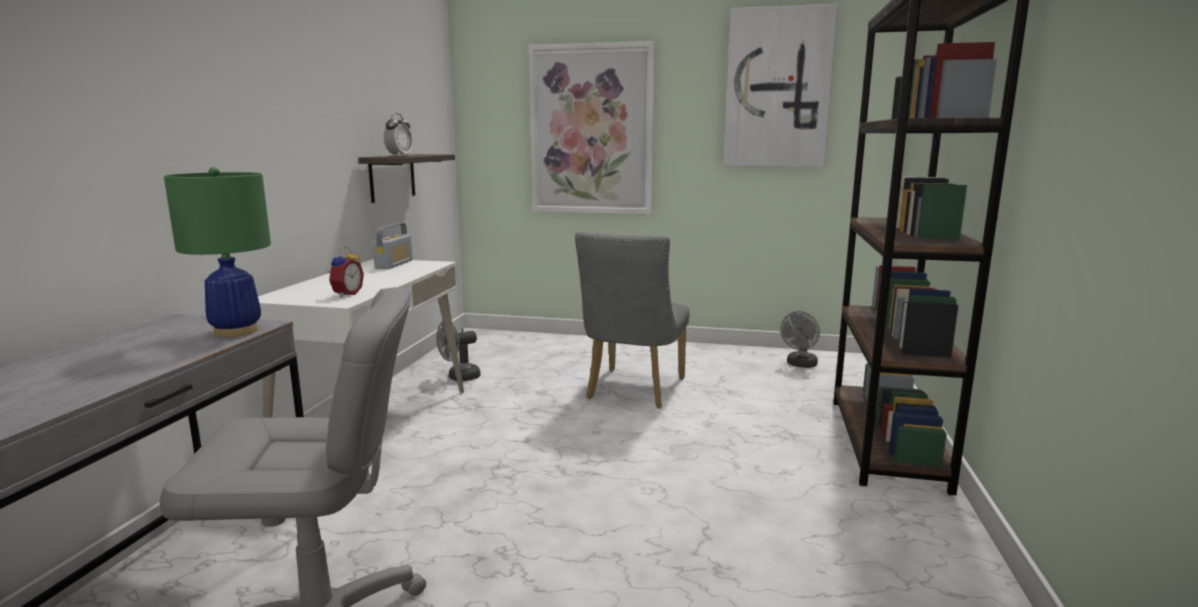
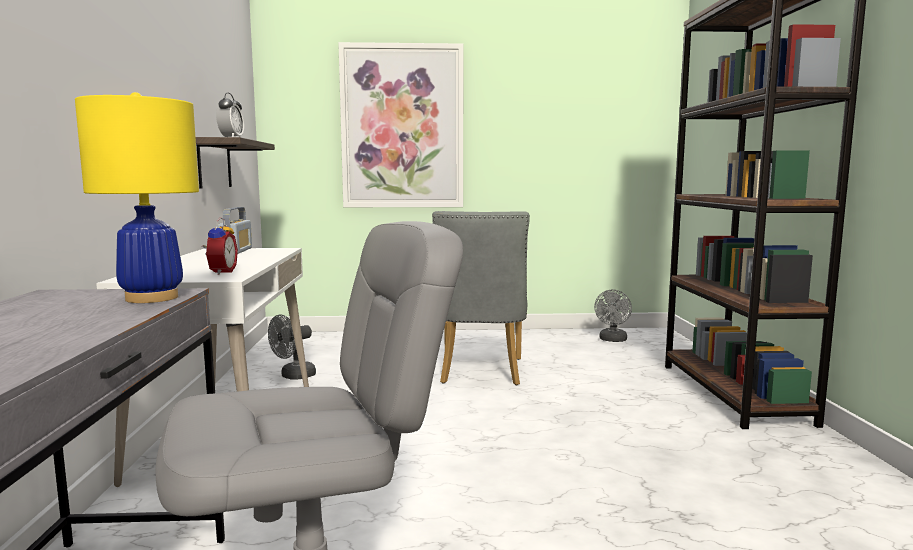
camera: 15 degrees left, 5 degrees down
(236, 331) = (152, 298): green table lamp -> yellow table lamp
(777, 88) = (575, 90): picture -> none

